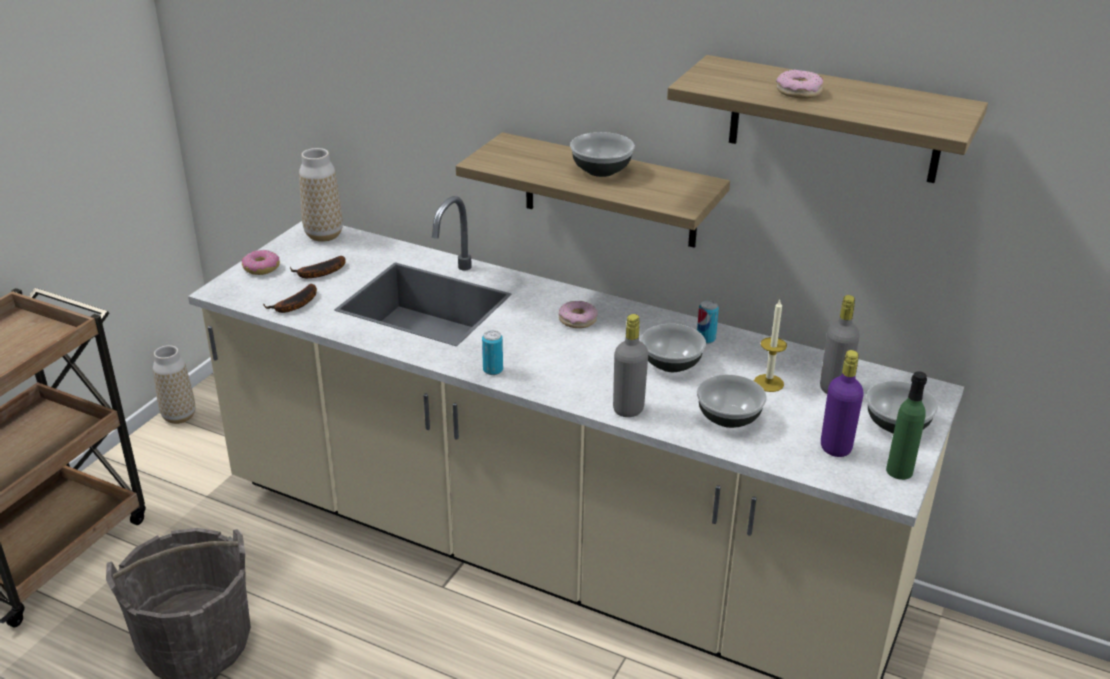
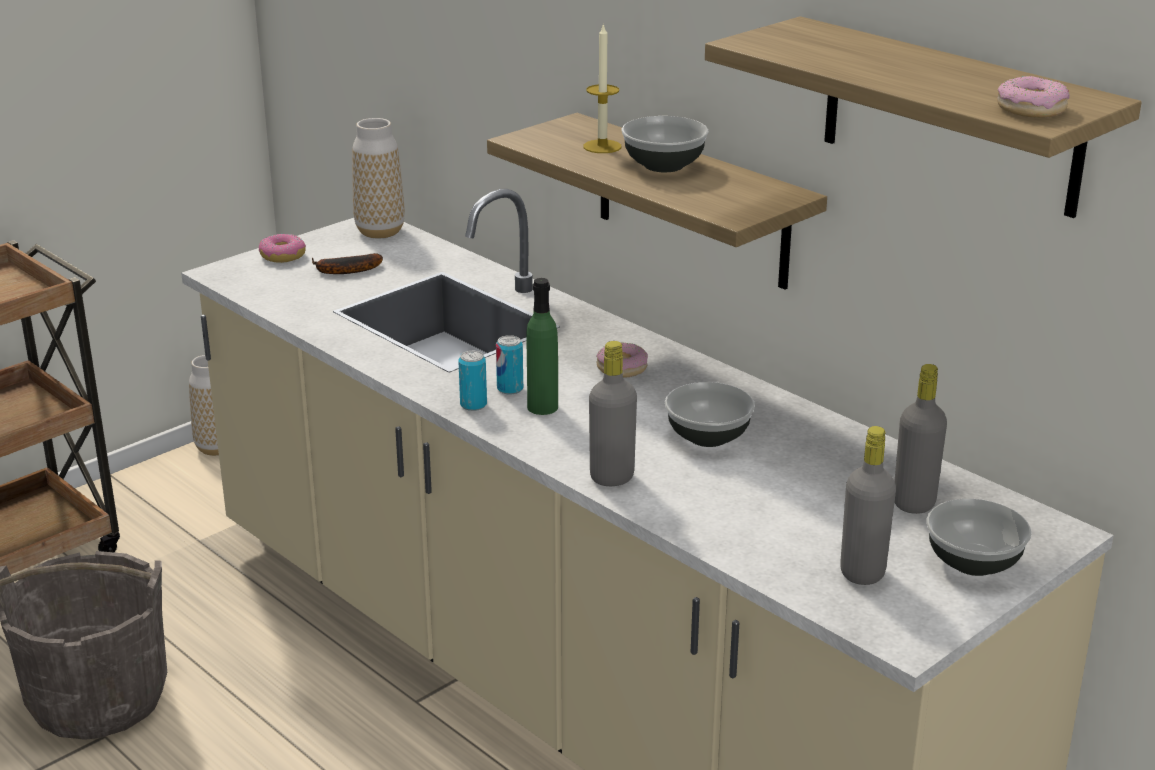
camera: 20 degrees right, 5 degrees down
(295, 305) = (291, 300): banana -> none
(706, 338) = (777, 416): can -> can (510, 389)
(728, 418) = (737, 511): bowl -> none
(768, 383) = (825, 481): candle -> candle (602, 146)
(798, 92) = (875, 63): donut -> donut (1031, 109)
(835, 448) = (862, 573): purple bottle -> grey bottle
(899, 471) = (934, 617): green bottle -> green bottle (542, 407)

